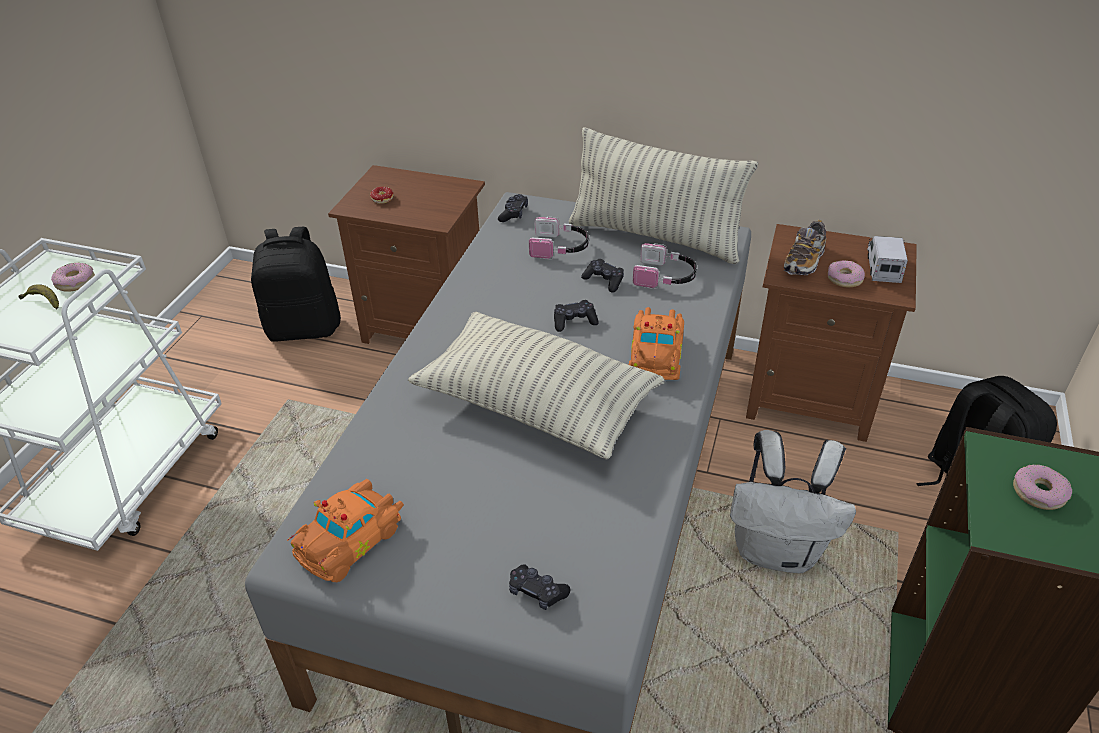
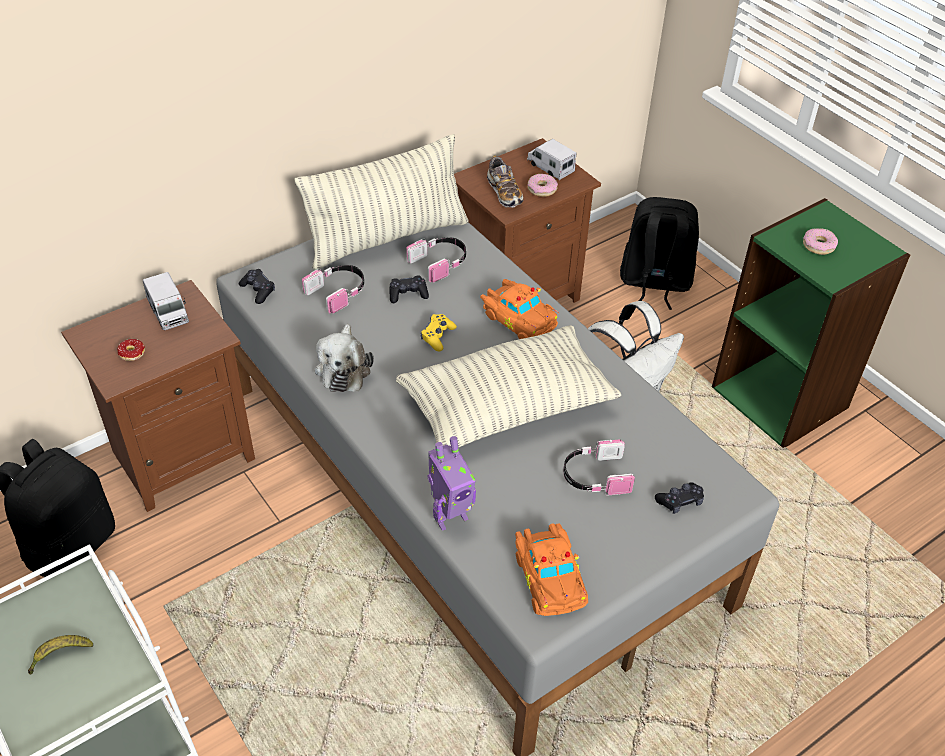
camera: 55 degrees left, 5 degrees up
(75, 282) = (53, 618): donut -> none
(369, 437) = (449, 516): none -> toy robot
(439, 190) = (168, 312): none -> toy truck
(478, 294) = (344, 368): none -> plush toy
(508, 508) = (595, 476): none -> headphones
(574, 321) = (437, 336): black game controller -> yellow game controller

